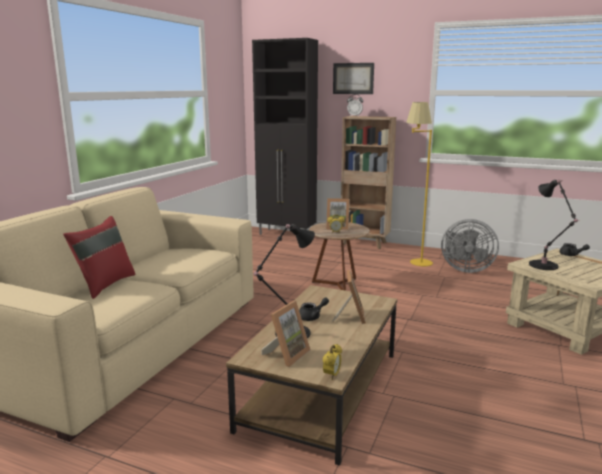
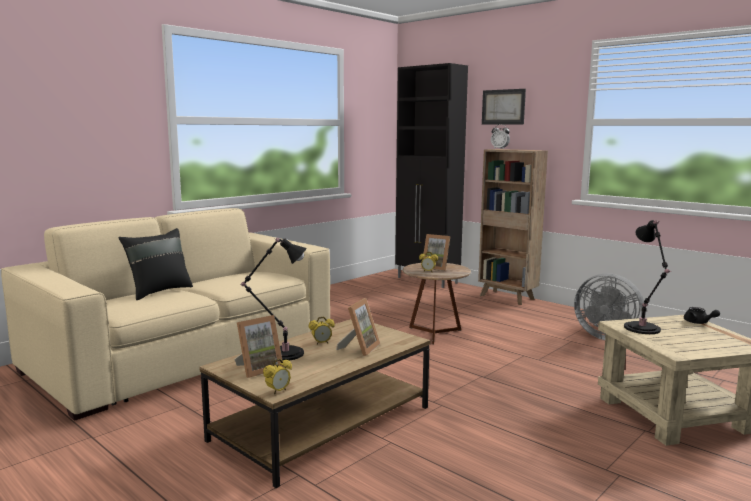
camera: 20 degrees right, 5 degrees down
(105, 285) = (159, 291): red pillow -> black pillow
(312, 317) = (321, 343): black teapot -> alarm clock
(414, 259) = (551, 319): yellow floor lamp -> none

